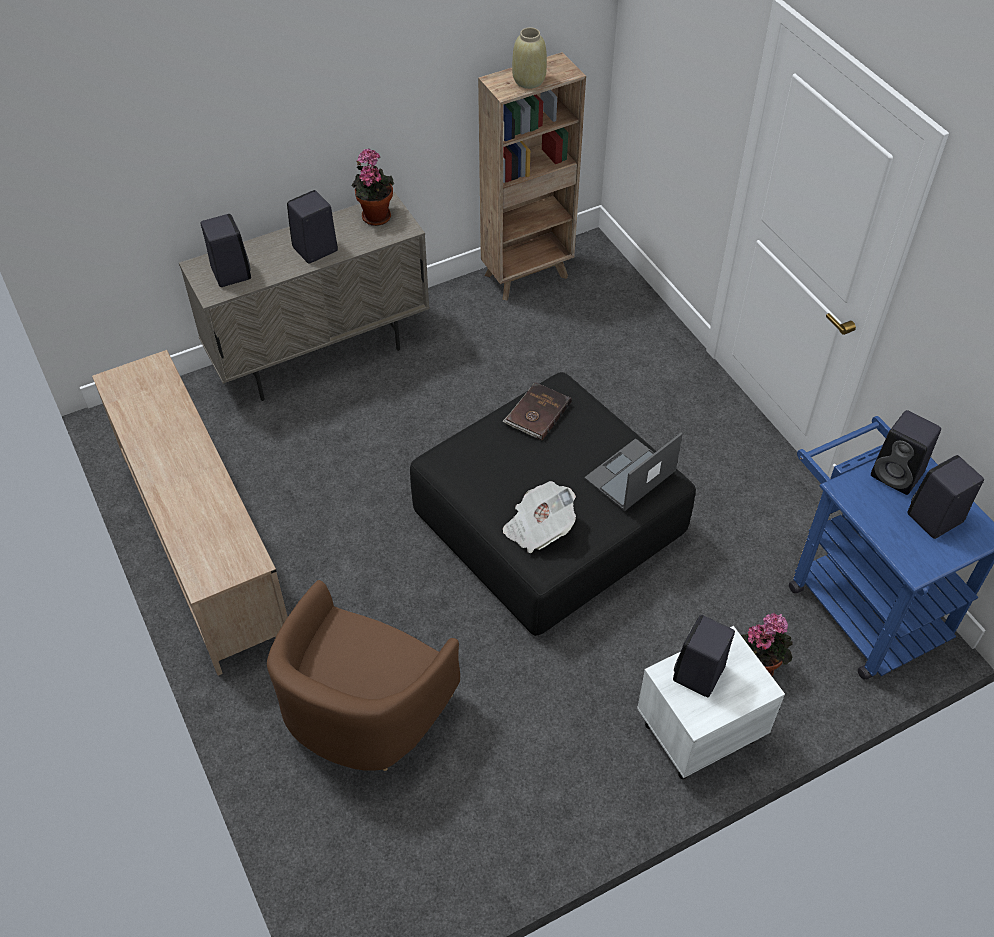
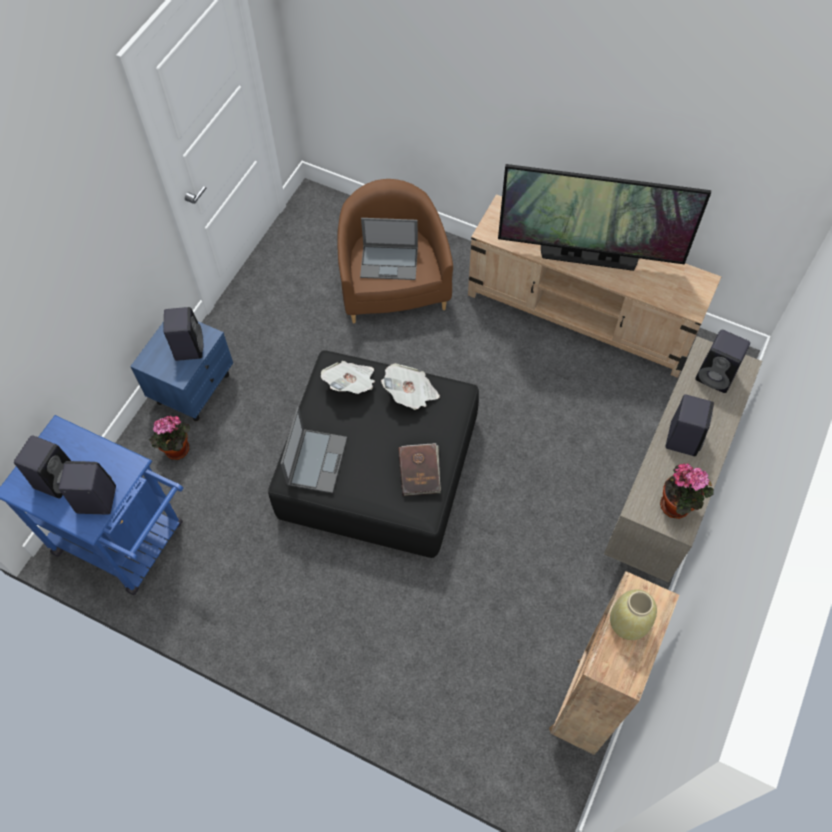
camera: 145 degrees right, 10 degrees up
(184, 468) = (588, 256): none -> television
(370, 664) = (390, 262): none -> laptop
(486, 483) = (411, 394): none -> newspaper
(698, 732) = (194, 387): white nightstand -> blue nightstand

